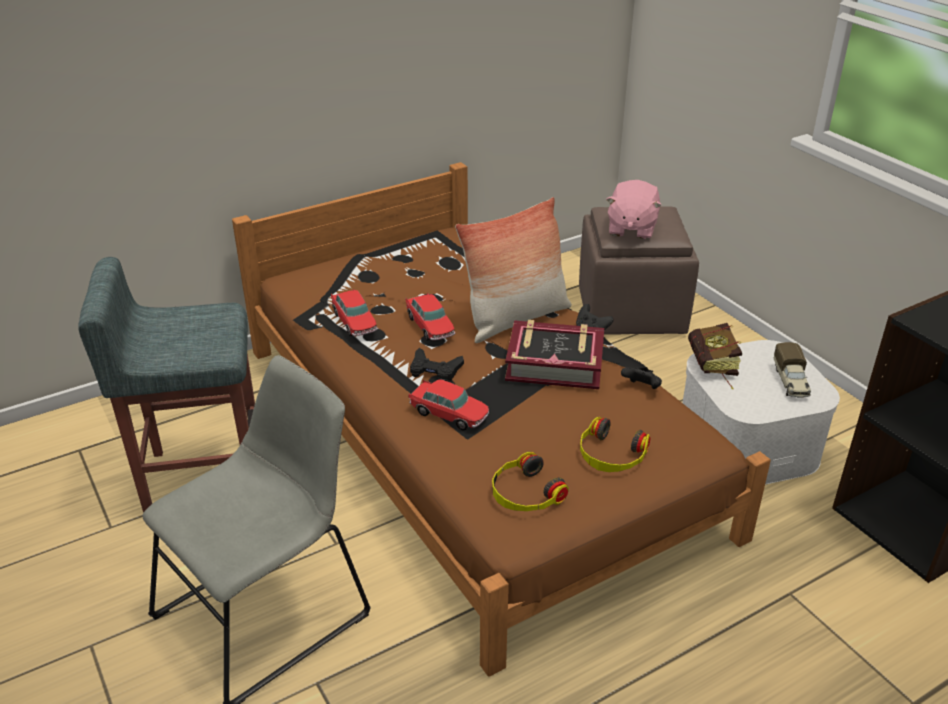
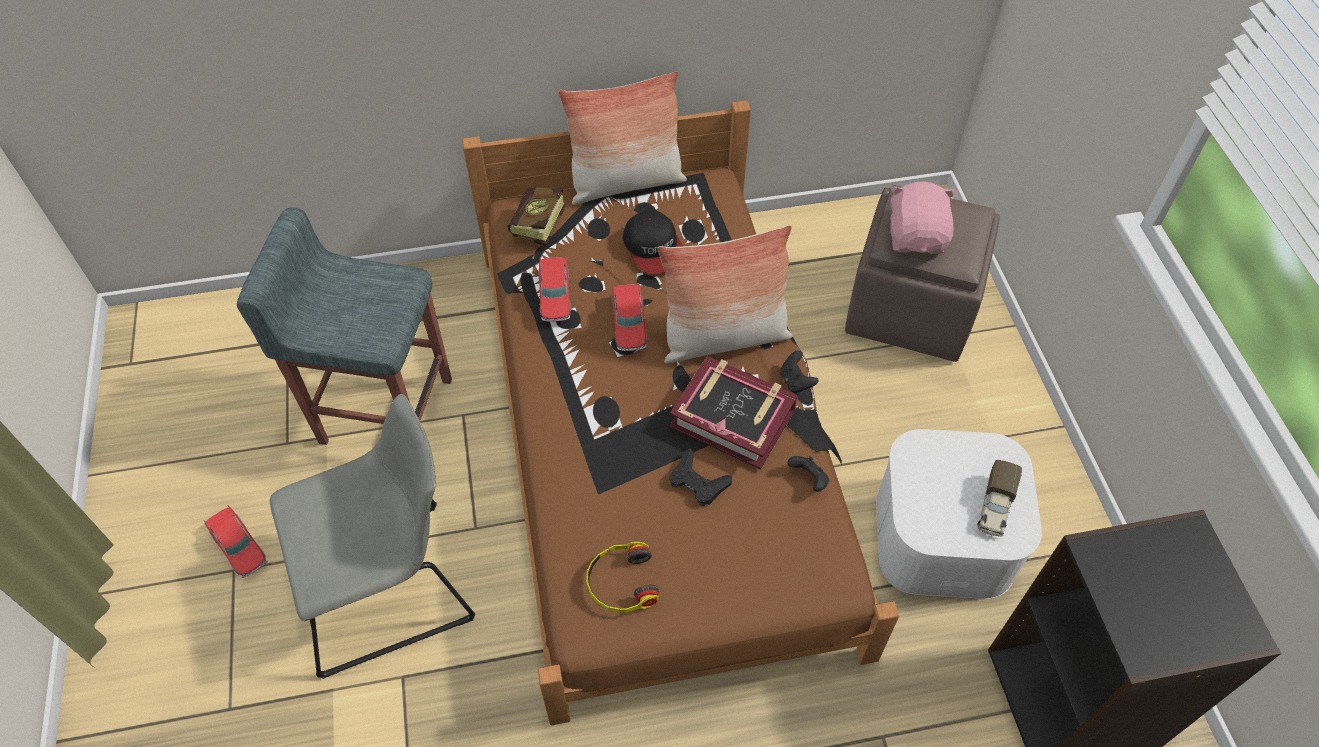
camera: 20 degrees right, 20 degrees up
(376, 246) = (626, 183): none -> pillow
(424, 277) = (654, 248): none -> cap
(435, 370) = (607, 389): black game controller -> black game controller (698, 482)
(449, 414) = (595, 455): toy car -> toy car (239, 547)
(611, 455) = (729, 562): headphones -> none
(631, 229) = (916, 237): pink plush toy -> pink plush toy turned 150 degrees clockwise
(713, 369) = (918, 461): book -> book (536, 231)

